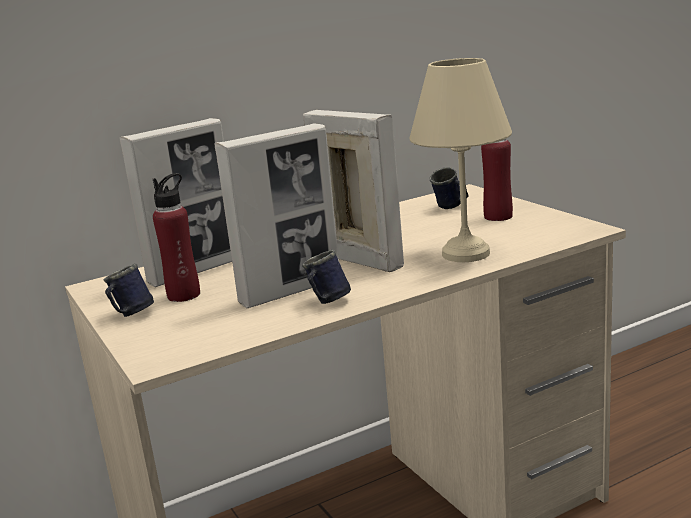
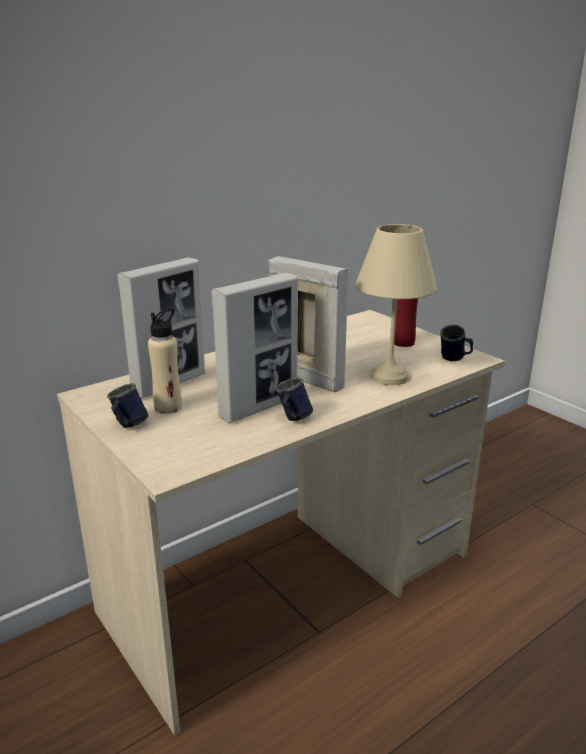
camera: 10 degrees left, 5 degrees up
(184, 295) = (168, 407): red bottle -> beige bottle
(451, 207) = (363, 332): blue mug -> blue mug (455, 360)

